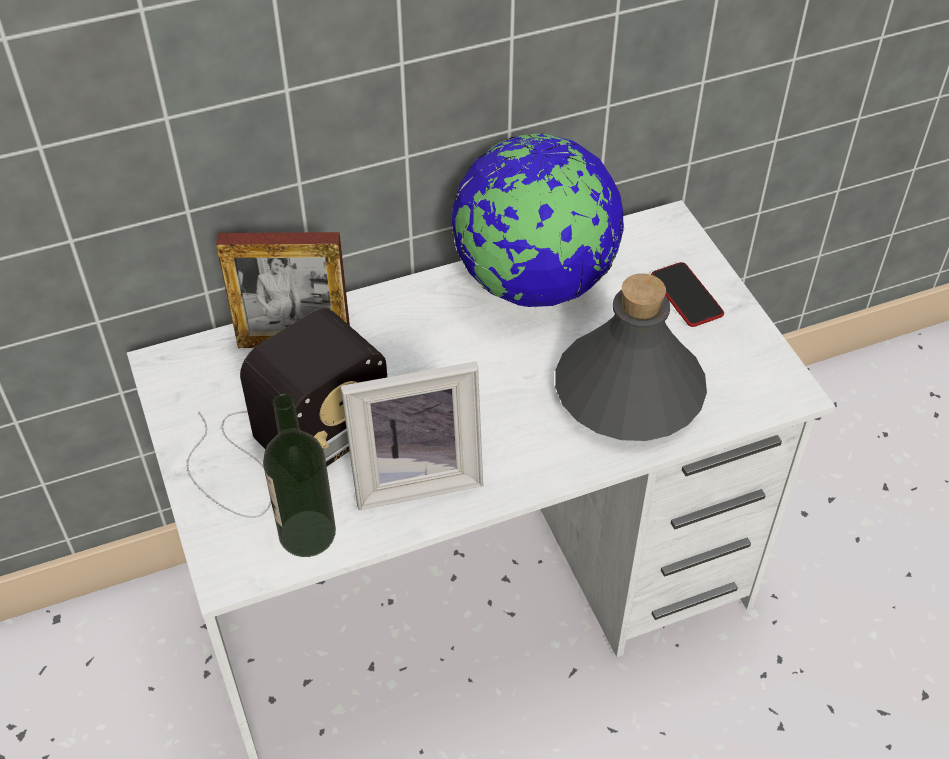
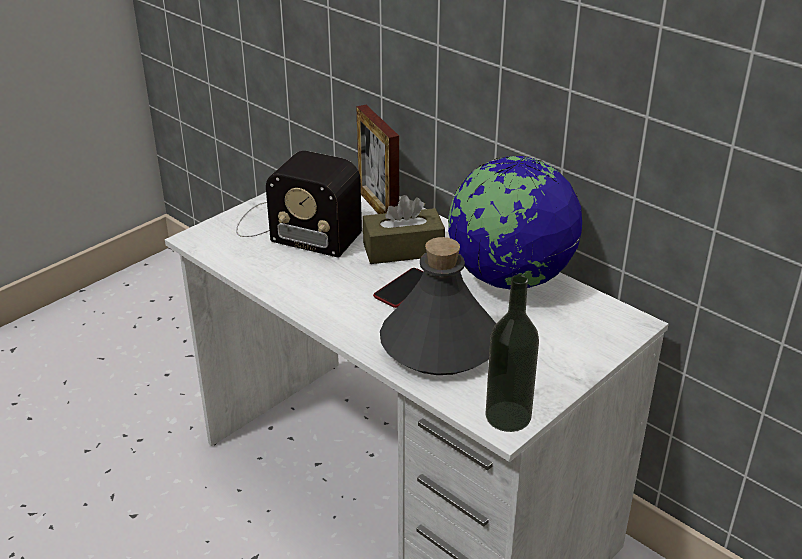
camera: 65 degrees right, 15 degrees down
(307, 533) = (236, 254): bottle -> bottle (508, 416)
(412, 353) = (403, 249): none -> brown tissue box
(415, 476) = (303, 278): picture frame -> none
(686, 295) = (562, 349): phone -> phone (405, 289)

